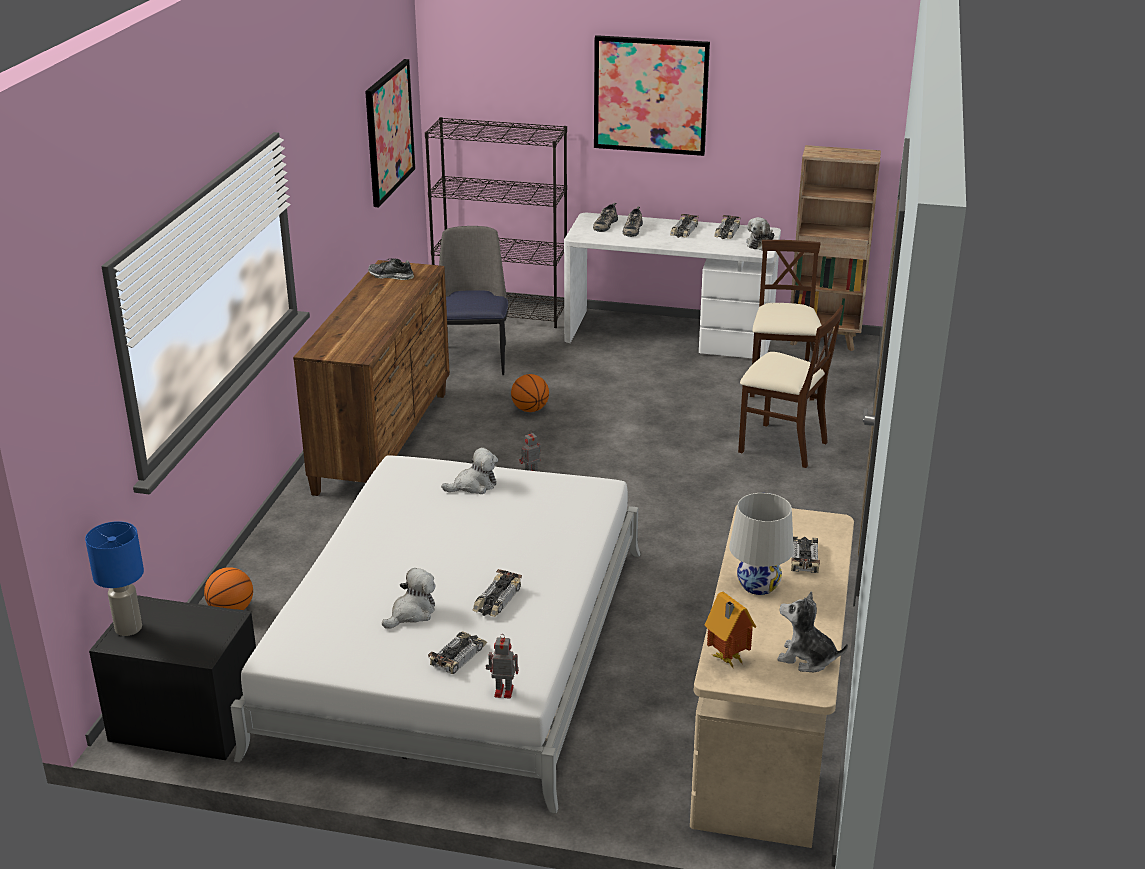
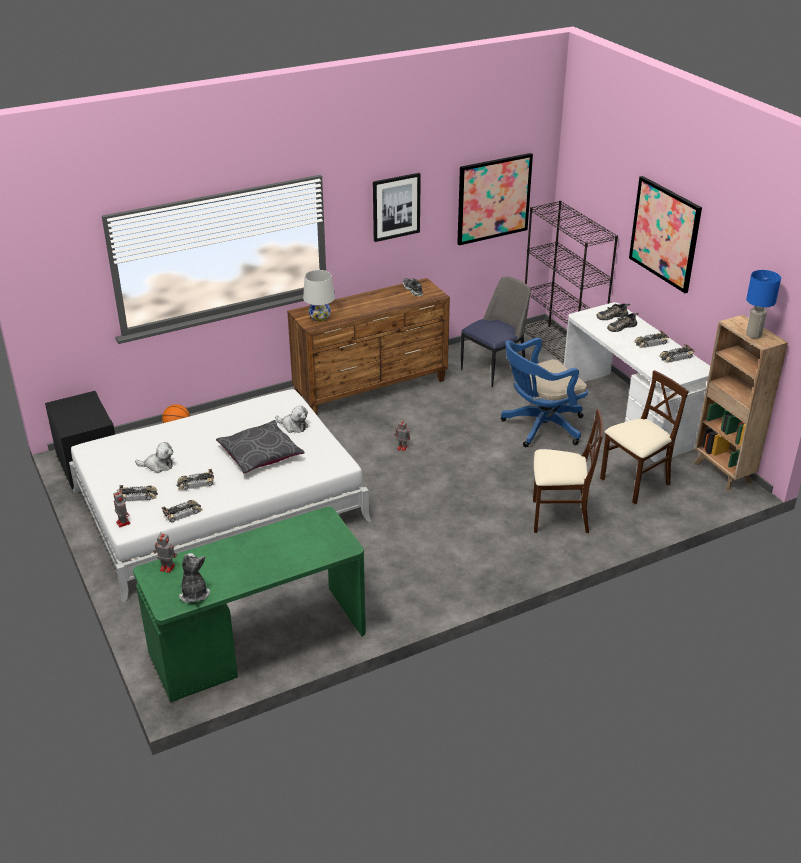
camera: 50 degrees right, 5 degrees up
(129, 628) = (69, 403): blue table lamp -> blue table lamp (754, 335)
(331, 165) = (396, 207): none -> picture
(501, 529) = (260, 454): none -> grey pillow
(530, 409) = (468, 413): basketball -> none
(618, 385) = (539, 427): none -> blue office chair
(727, 660) = (166, 567): toy house -> toy robot
(758, 585) = (249, 548): white table lamp -> white table lamp (320, 317)
(760, 243) = (679, 375): plush toy -> none
(770, 730) = (258, 643): beige desk -> green desk
(782, 446) = (559, 517): beige chair -> beige chair turned 75 degrees counterclockwise
(804, 557) = (296, 552): toy car -> toy car (183, 513)

